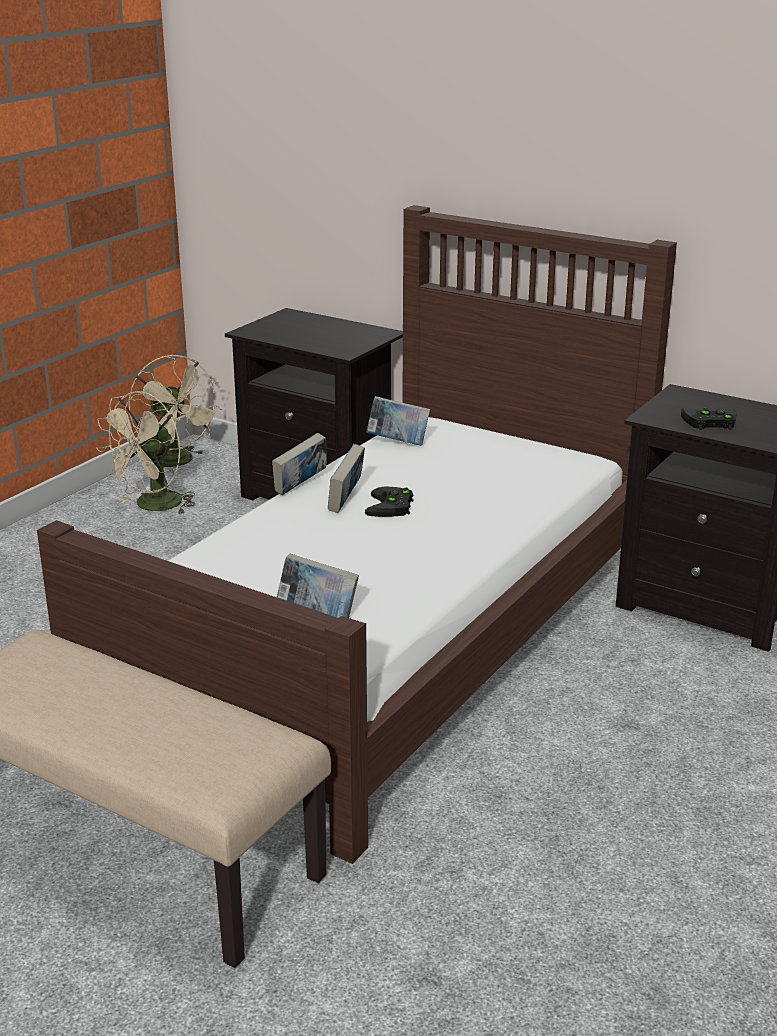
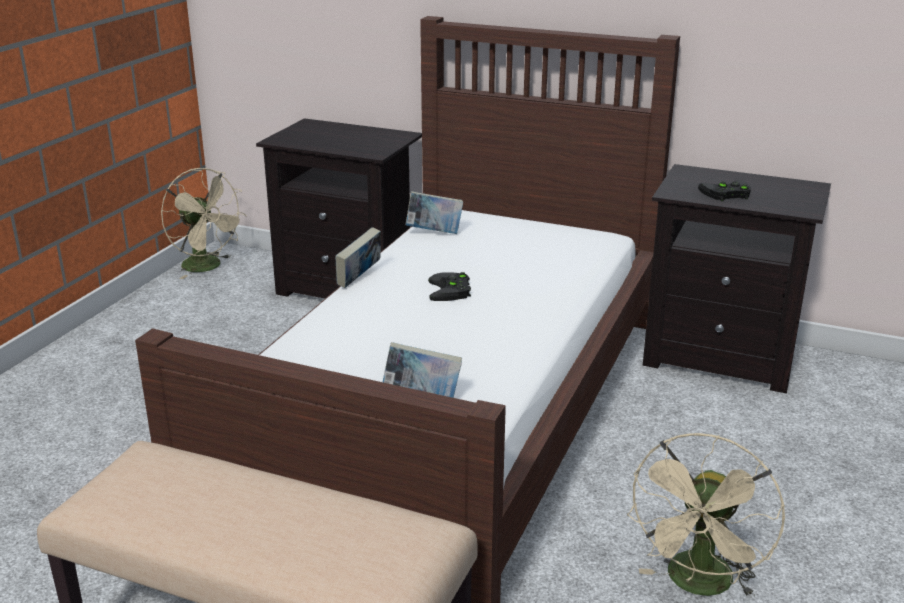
camera: 10 degrees left, 0 degrees up
(152, 507) = (195, 309): beige fan -> beige fan (699, 585)
(346, 502) = (407, 289): book -> none

